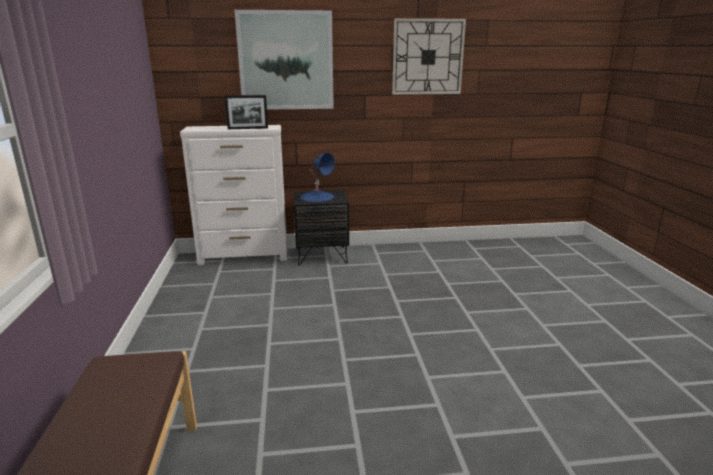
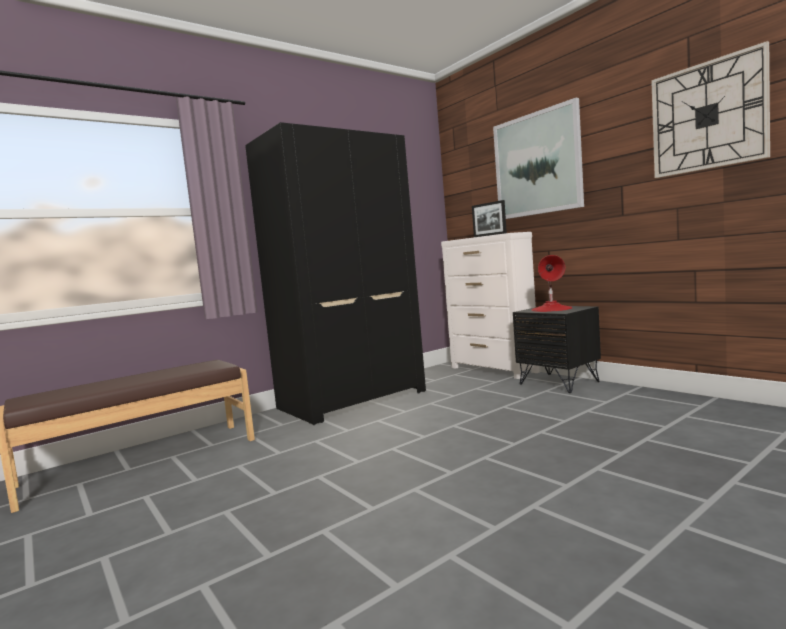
camera: 60 degrees right, 15 degrees down
(183, 335) = (352, 399): none -> black wardrobe
(317, 196) = (551, 309): blue table lamp -> red table lamp

